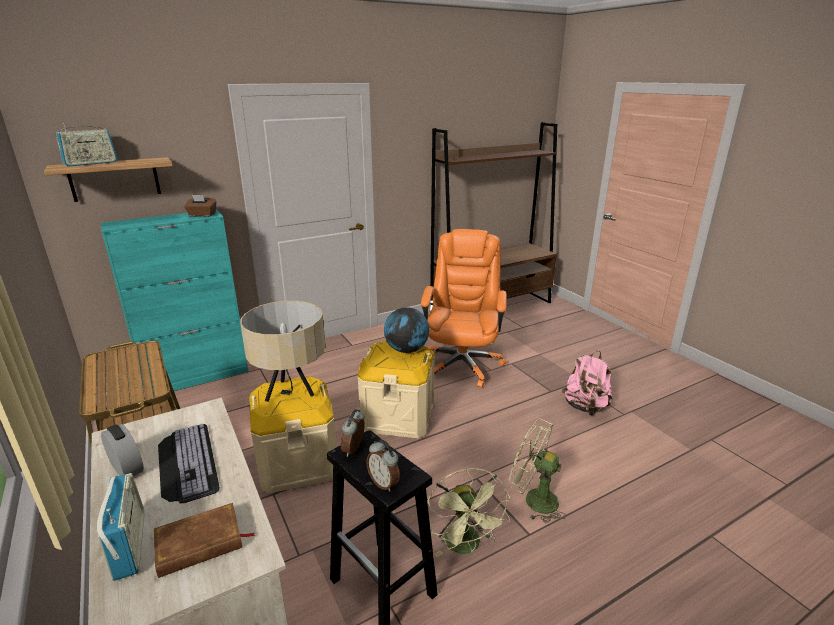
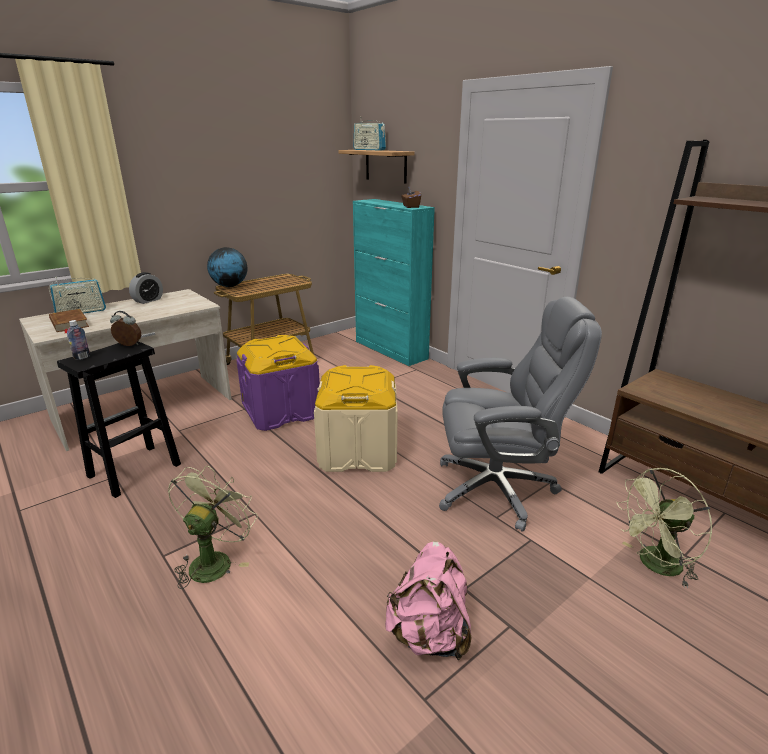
camera: 80 degrees right, 0 degrees up
(185, 462) = (146, 310): keyboard -> none
(291, 394) = (276, 346): beige table lamp -> none
(297, 462) = (281, 411): beige storage box -> purple storage box
(384, 483) = (82, 357): alarm clock -> bottle
(407, 350) = (367, 382): globe -> globe (229, 286)
(462, 364) = (497, 489): orange office chair -> grey office chair
(466, 546) = (161, 511): green fan -> green fan (654, 566)

